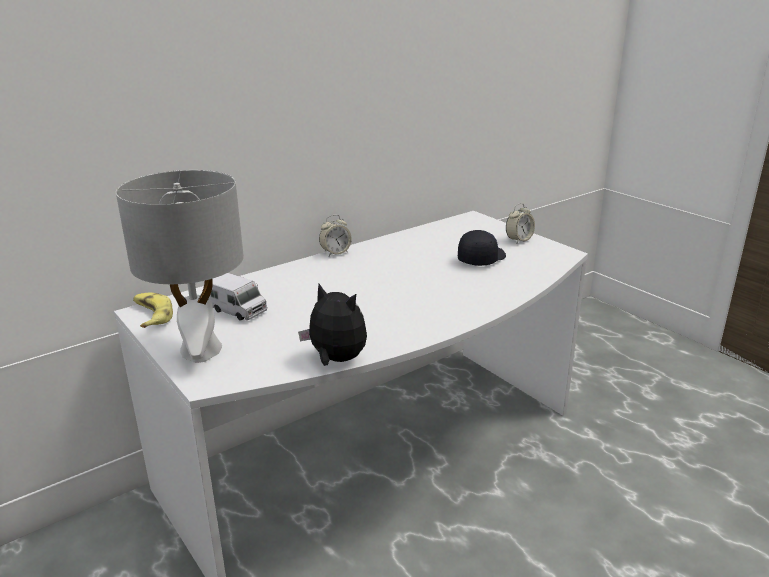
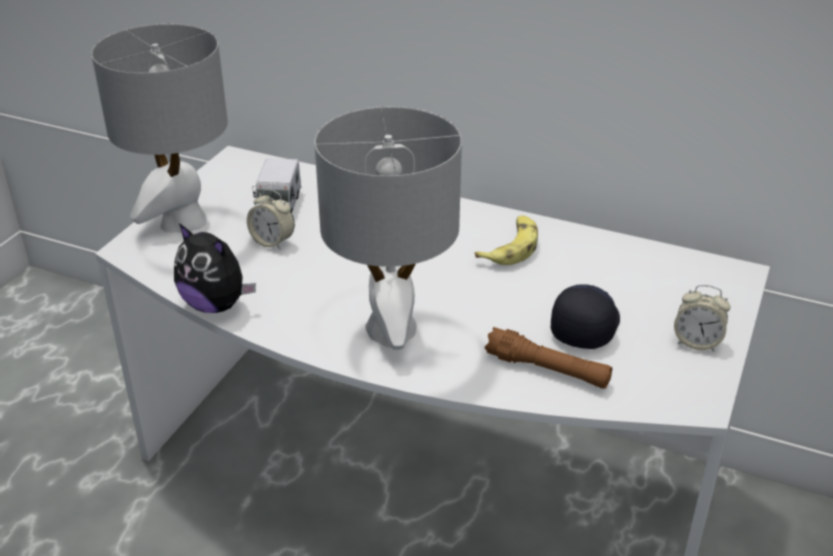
camera: 60 degrees right, 10 degrees up
(151, 315) = (231, 167): banana -> banana (511, 247)
(335, 253) = (480, 209): alarm clock -> alarm clock (272, 242)
(336, 360) = (216, 305): plush toy -> plush toy turned 120 degrees clockwise
(433, 307) = (391, 330): none -> grey table lamp
(481, 258) = (584, 325): black cap -> black cap turned 75 degrees counterclockwise
(510, 277) = (547, 369): none -> brown flashlight

